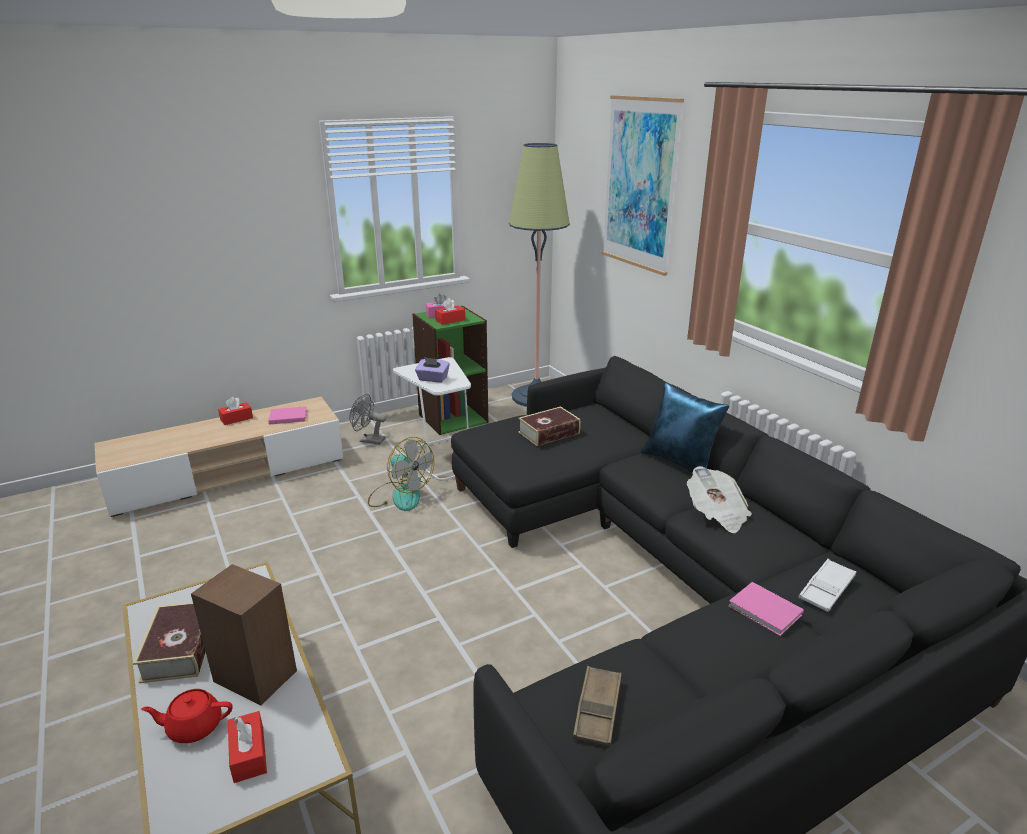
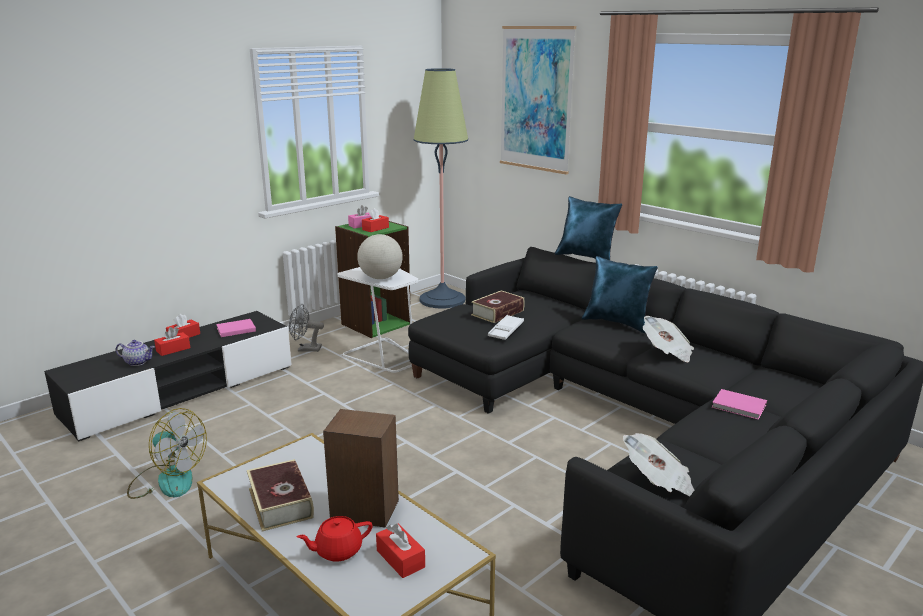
camera: 15 degrees left, 5 degrees down
(178, 444) = (138, 362): none -> teapot
(217, 433) = (173, 349): none -> red tissue box
(229, 473) = (181, 390): beige tv stand -> black tv stand
(400, 495) = (364, 388): fan -> fan (167, 480)
(432, 379) = (381, 278): purple tissue box -> globe
(597, 710) = (658, 482): brown tray -> newspaper
(668, 377) = (587, 257): none -> blue pillow
(826, 589) = (773, 387): white tray -> white tray (506, 330)

